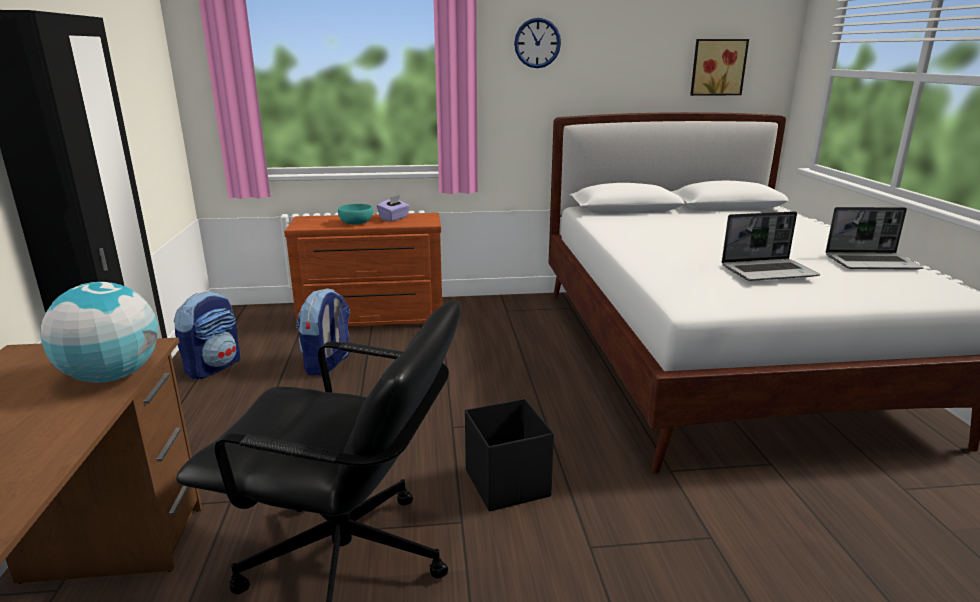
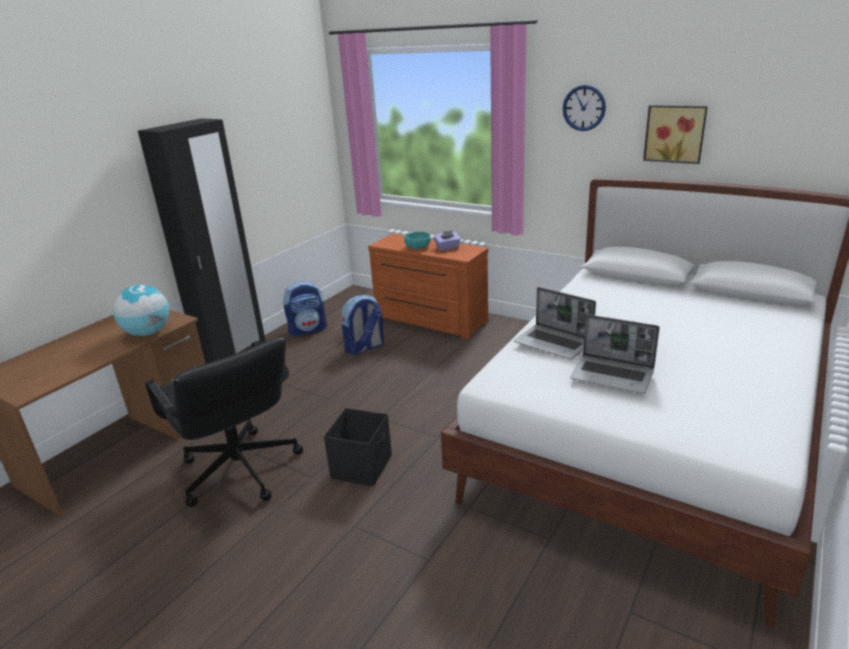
camera: 40 degrees right, 5 degrees up
(717, 67) = (781, 138): picture -> picture (675, 133)
(872, 262) = (752, 397): laptop -> laptop (554, 343)

